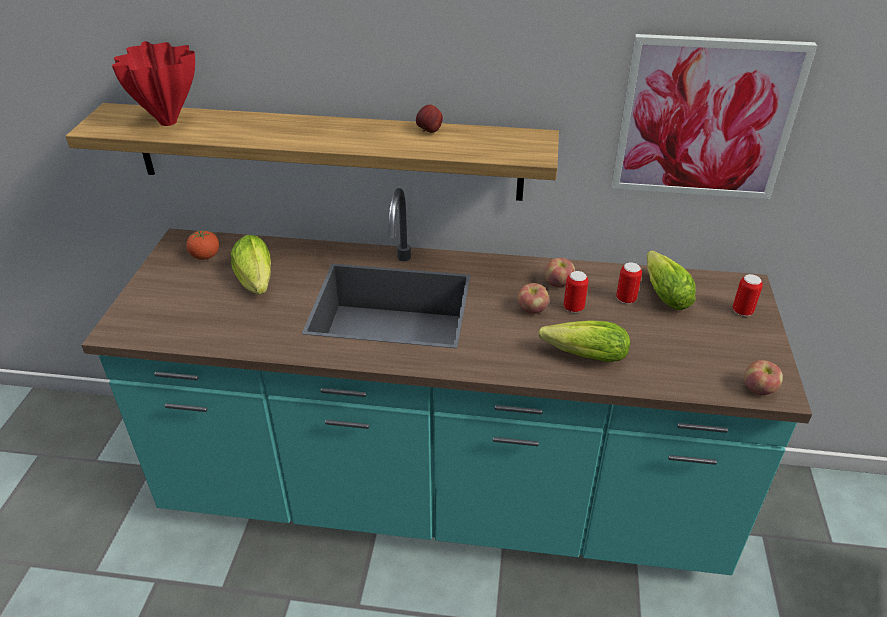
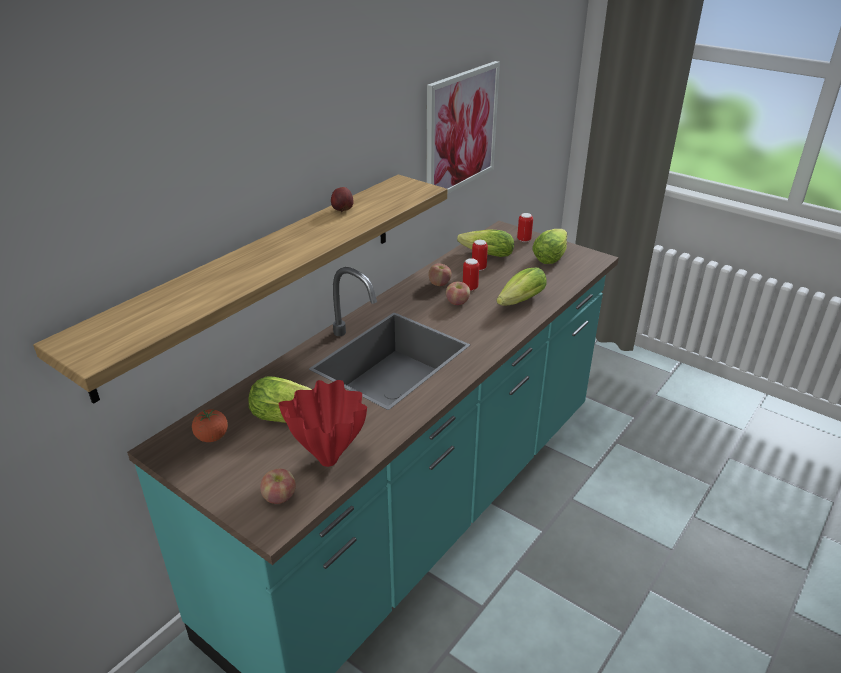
camera: 60 degrees left, 5 degrees down
(168, 123) = (153, 313): red vase -> red vase (330, 460)
(730, 348) = (551, 256): none -> lettuce
(759, 389) = (590, 262): apple -> apple (279, 497)

